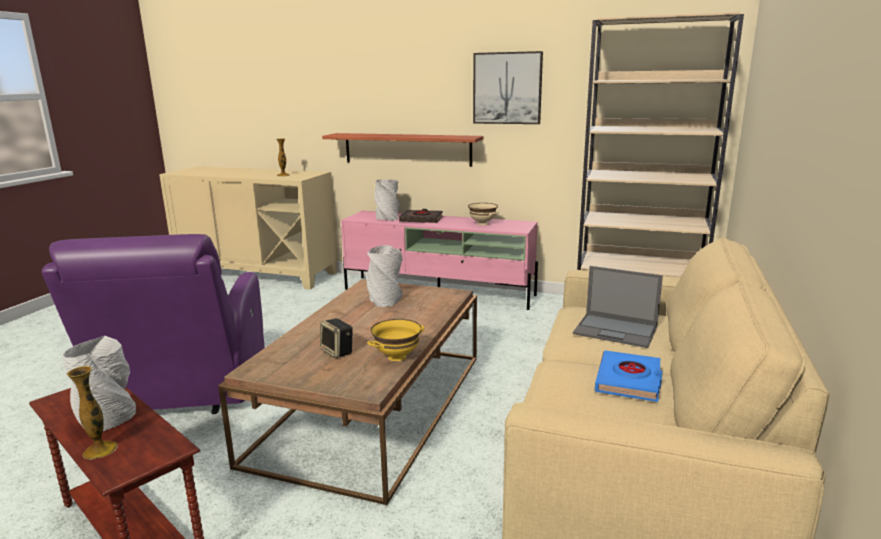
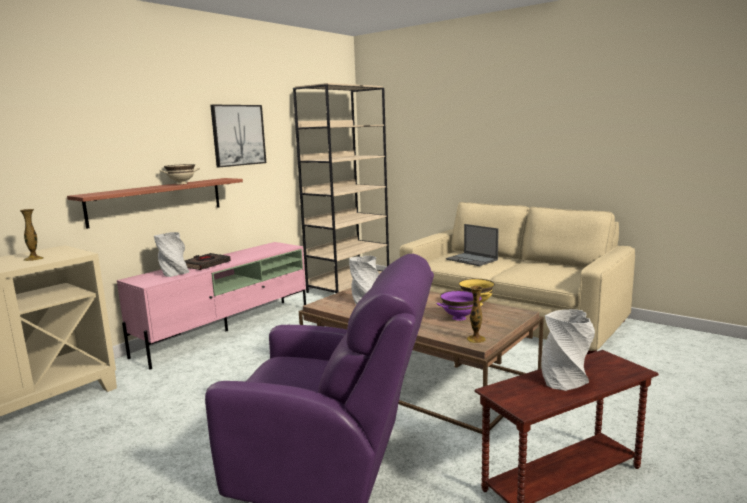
camera: 70 degrees left, 5 degrees down
(100, 450) = (608, 378): vase -> vase (476, 339)
(337, 352) = (459, 318): speaker -> purple bowl
(482, 224) = (255, 252): beige bowl -> beige bowl (181, 183)
(616, 330) = (472, 259): laptop -> laptop turned 90 degrees clockwise
(629, 381) = (532, 265): blue book -> none

